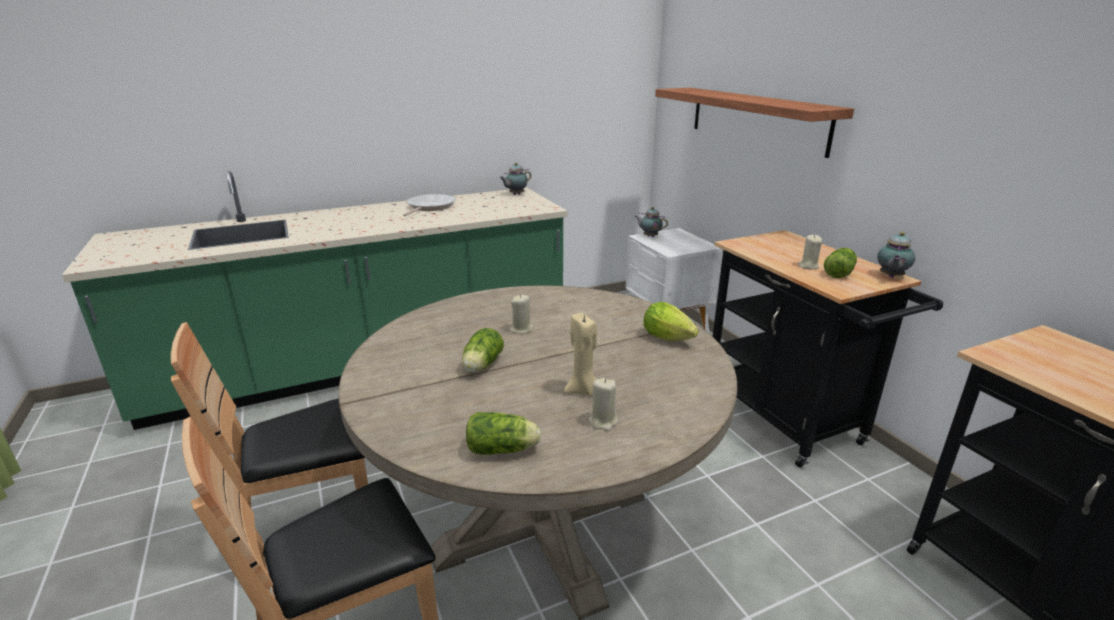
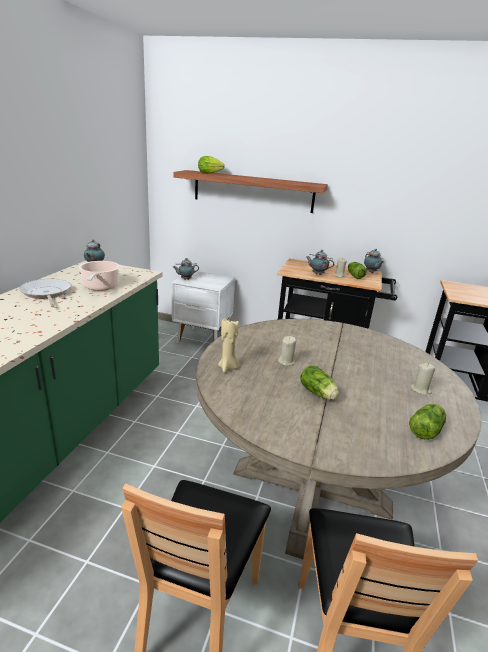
camera: 50 degrees left, 0 degrees up
(479, 211) = (100, 287): none -> cooking pot
(583, 391) = (383, 380): beige candle -> beige candle (228, 368)
(670, 339) = (352, 335): lettuce -> lettuce (211, 173)
(774, 256) = (317, 274): none -> teapot

